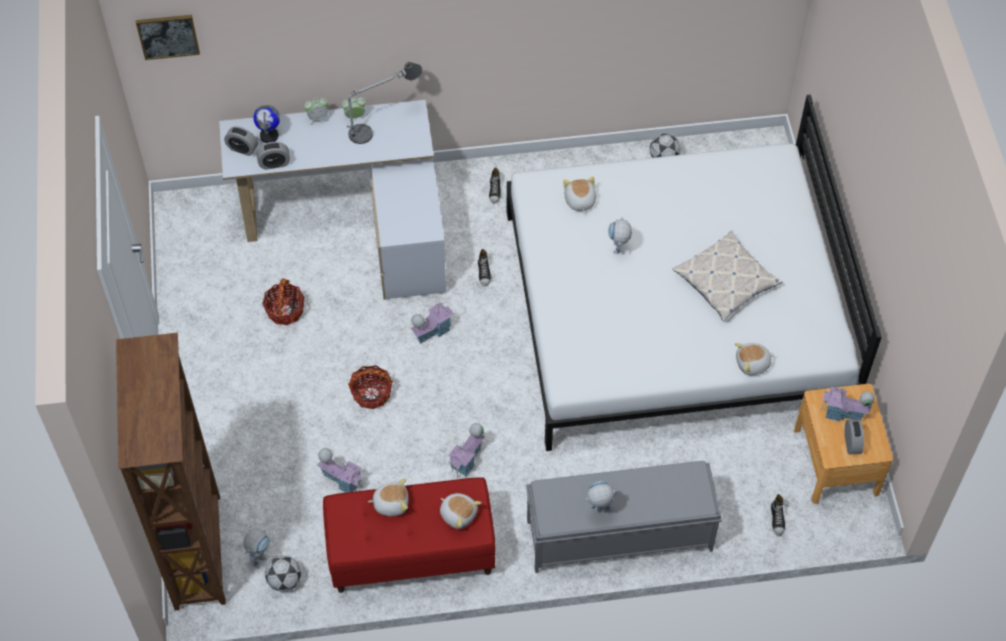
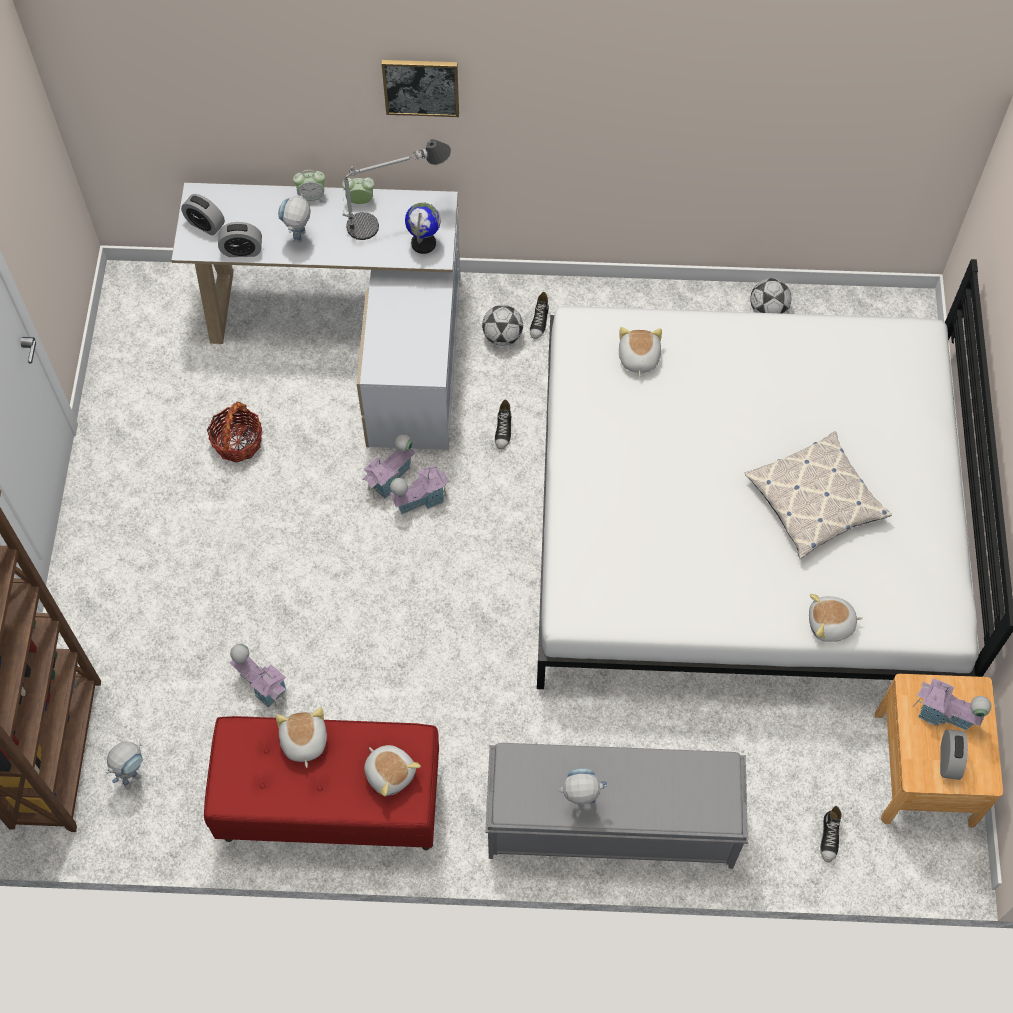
camera: 10 degrees right, 5 degrees up
(168, 36) = (109, 60): picture -> picture (421, 86)
(269, 135) = (244, 212): globe -> globe (424, 243)
(284, 581) = (158, 812): football -> football (502, 336)
(371, 393) = (324, 572): basket -> none
(391, 503) = (303, 742): plush toy -> plush toy turned 105 degrees counterclockwise
(467, 460) = (430, 684): toy house -> toy house (391, 479)
(618, 251) = (676, 436): toy robot -> toy robot (299, 240)

